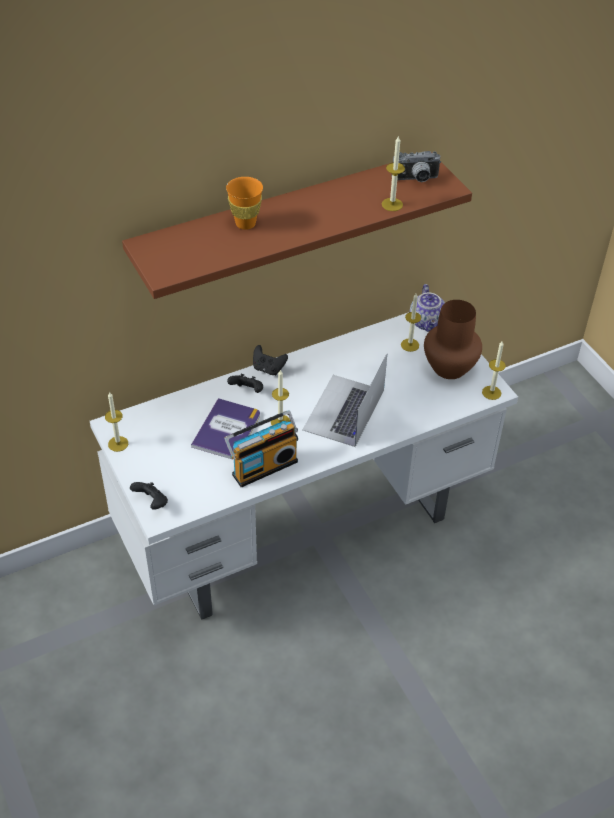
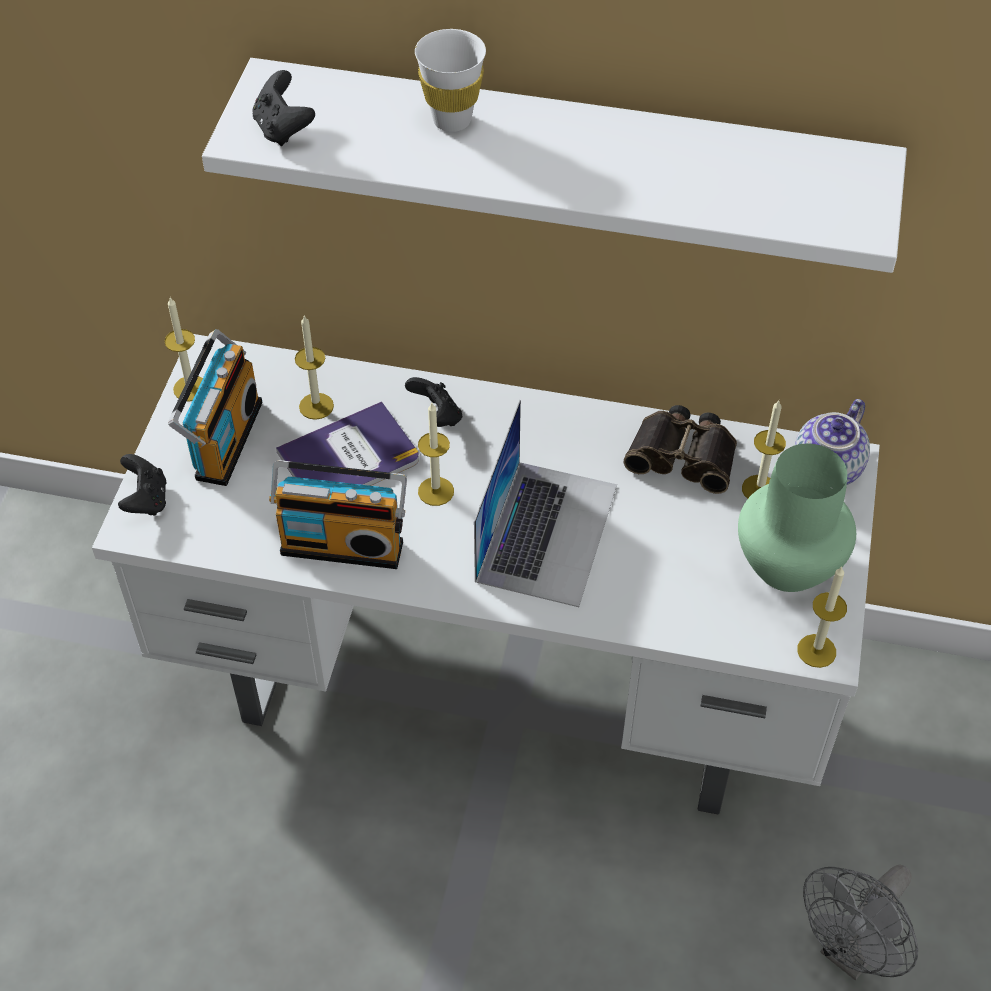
camera: 40 degrees right, 5 degrees up
(159, 456) = (223, 439): none -> radio
(245, 224) = (452, 120): orange cup -> white cup
(268, 369) = (501, 400): black game controller -> black game controller (283, 129)
(283, 220) = (567, 152): brown shelf -> white shelf
(344, 410) = (546, 532): laptop -> laptop turned 135 degrees clockwise
(367, 348) = (684, 454): none -> binoculars
(392, 204) = (725, 206): candle -> candle (316, 406)
(416, 180) = (818, 185): camera -> none
(448, 368) = (786, 565): brown vase -> green vase
(540, 537) = (851, 952): none -> grey fan

